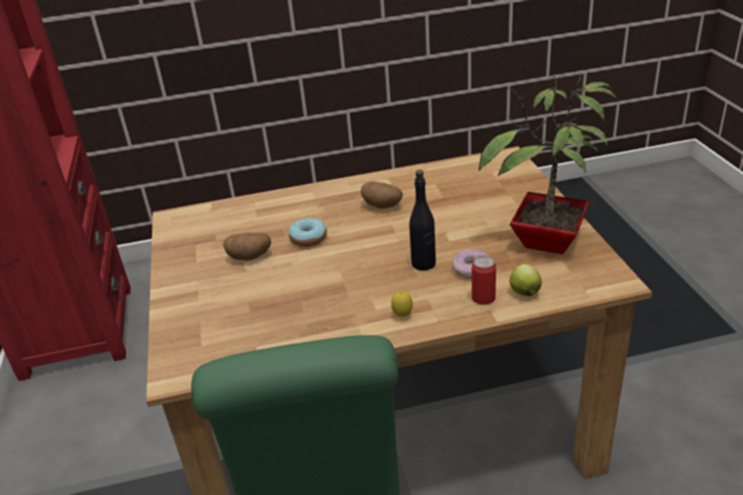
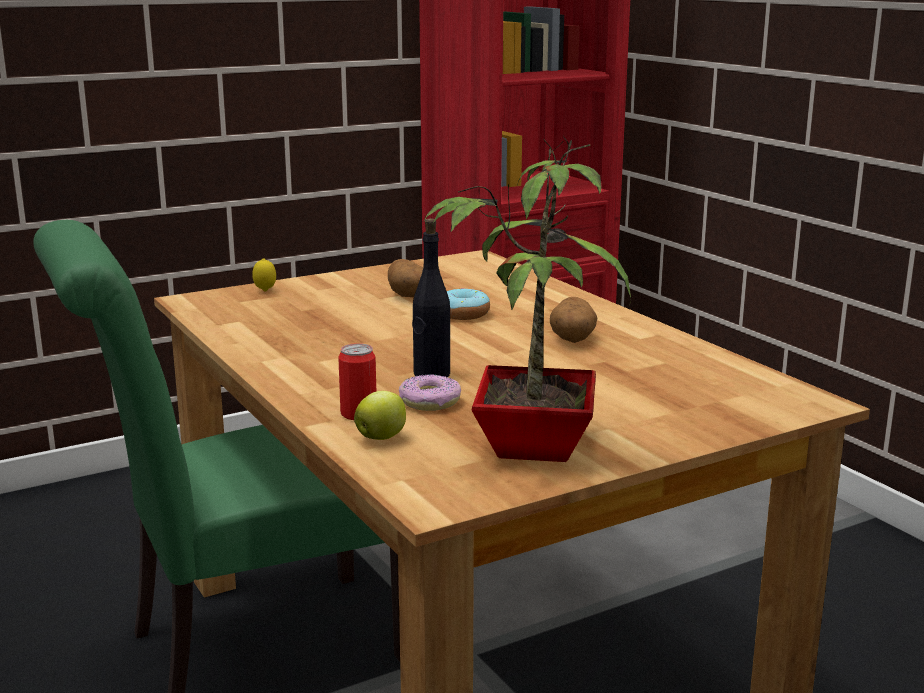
camera: 70 degrees right, 15 degrees down
(402, 316) = (306, 375): lemon -> lemon (265, 291)

